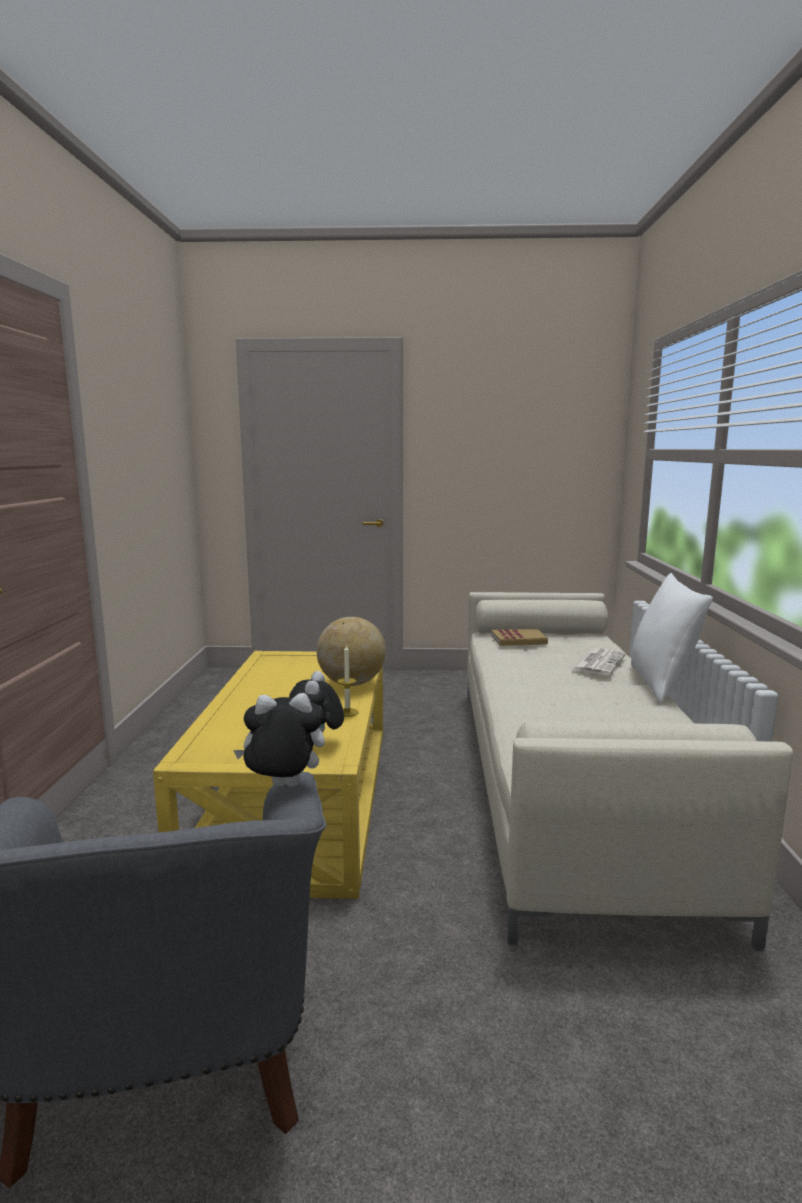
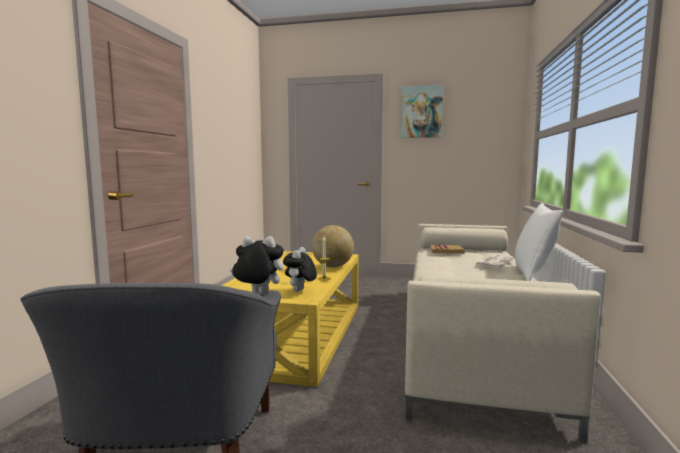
camera: 10 degrees right, 5 degrees down
(466, 405) = (421, 112): none -> picture

